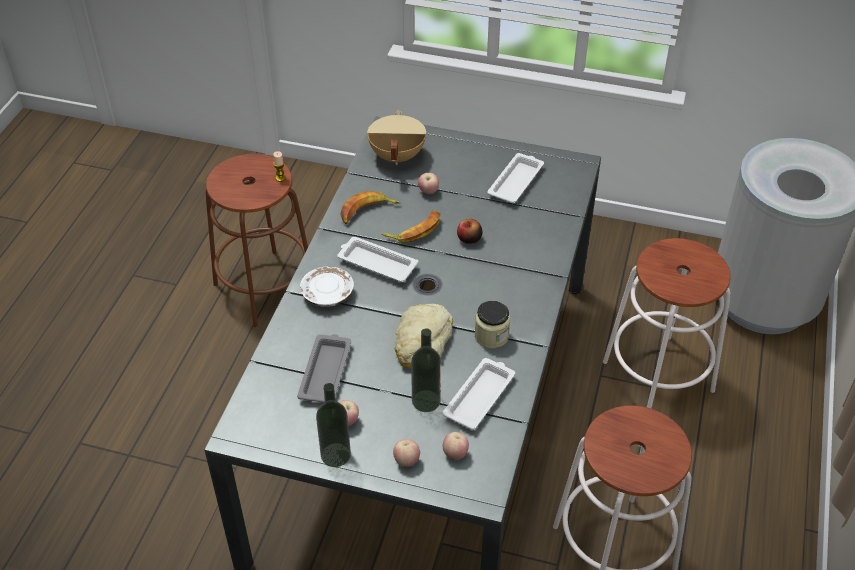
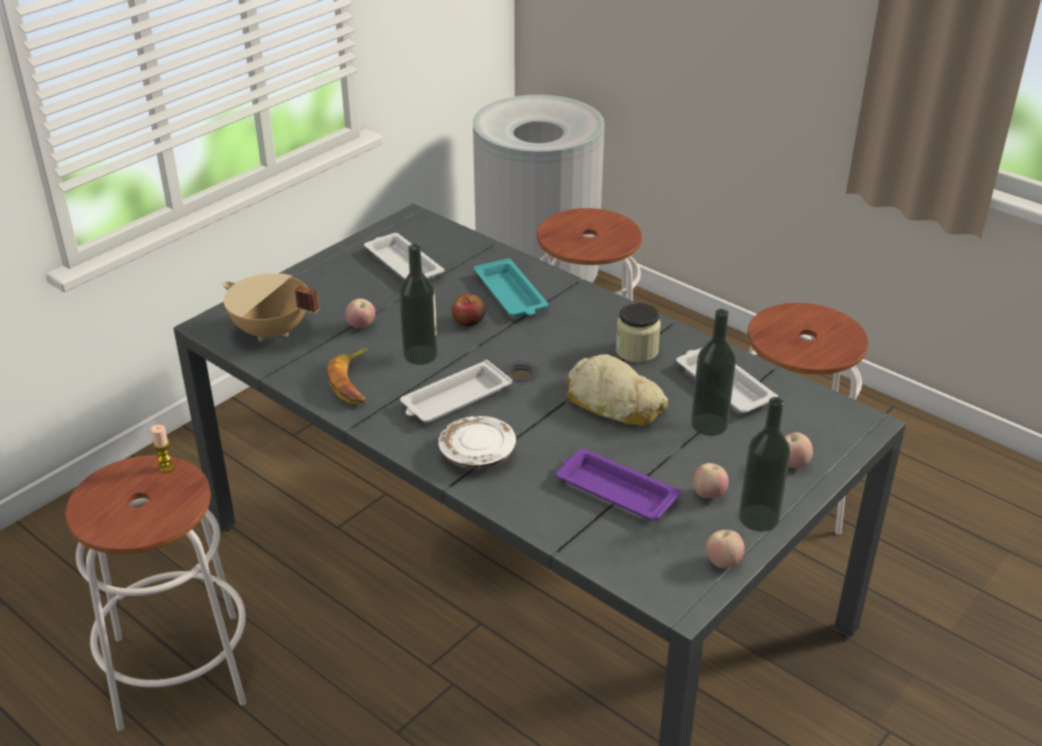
camera: 65 degrees left, 10 degrees down
(265, 287) = (179, 670): brown stool -> white stool
(325, 371) = (614, 490): grey tray -> purple tray
(415, 230) = (420, 355): banana -> bottle
(455, 453) = (799, 425): apple -> apple (723, 562)
(516, 248) = (511, 295): none -> turquoise tray

